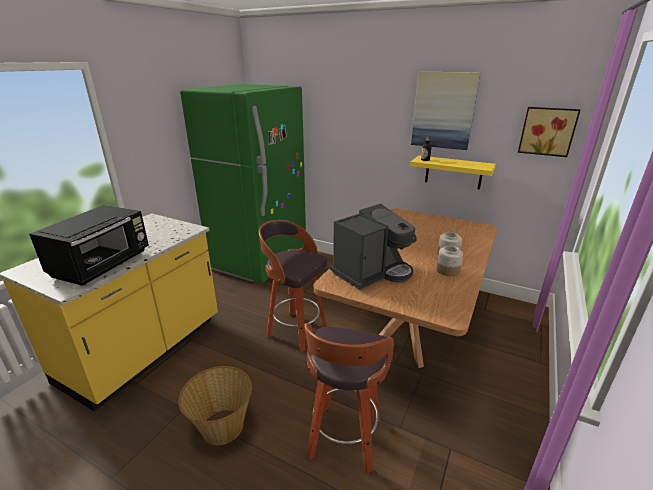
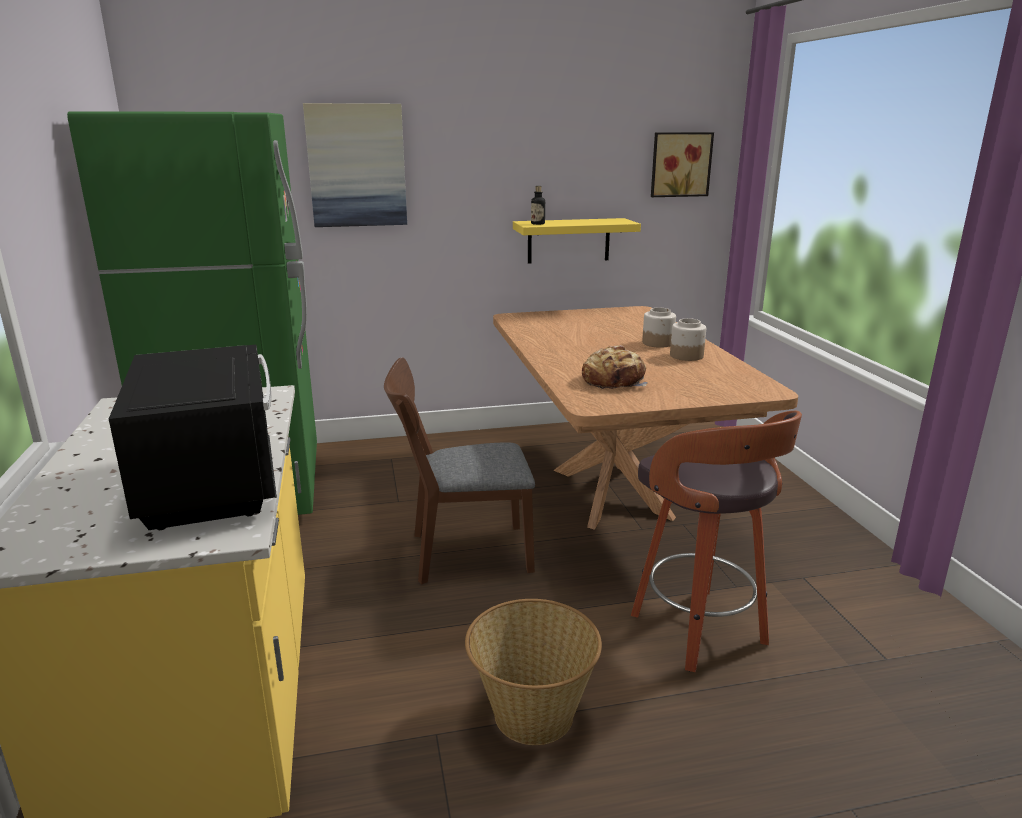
camera: 40 degrees left, 5 degrees down
(295, 331) = (461, 553): stool -> brown chair
(372, 272) = (614, 381): coffee machine -> bread
(443, 110) = (543, 145): picture -> picture (357, 166)

